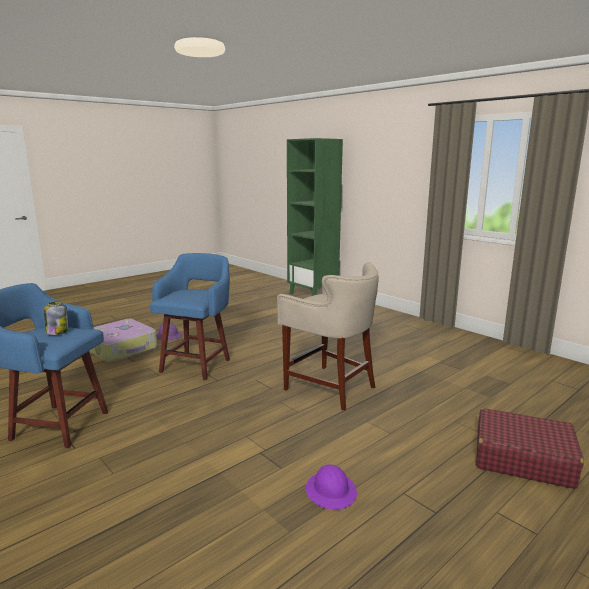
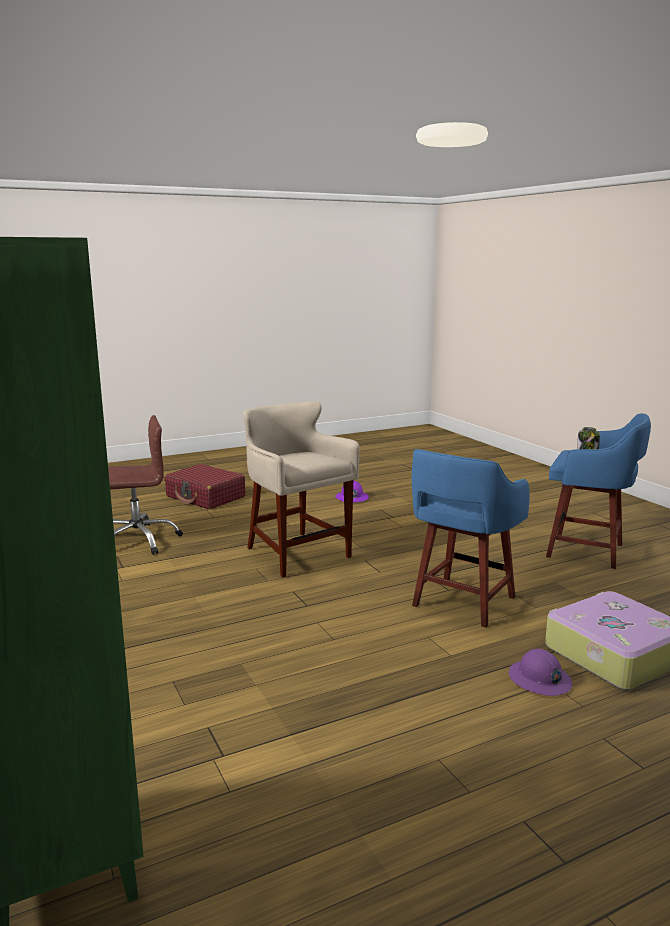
camera: 165 degrees left, 0 degrees up
(473, 384) = (138, 540): none -> brown office chair

